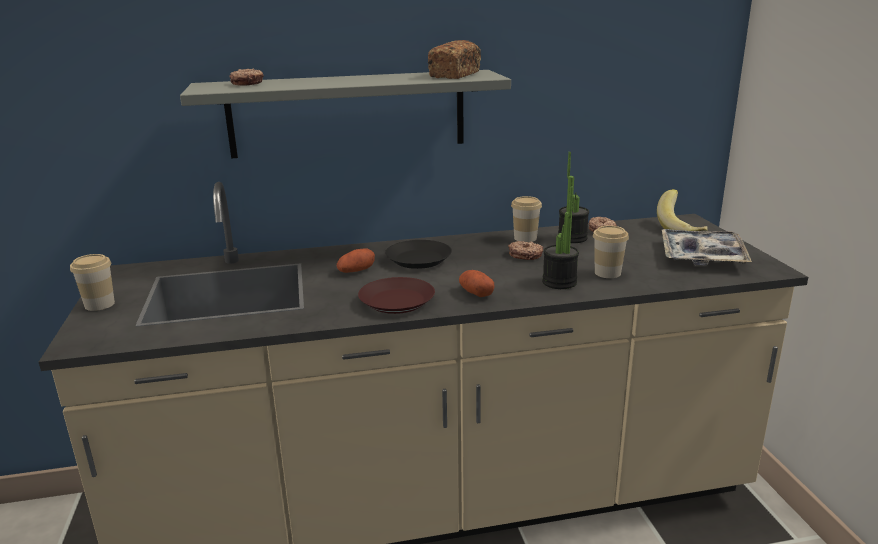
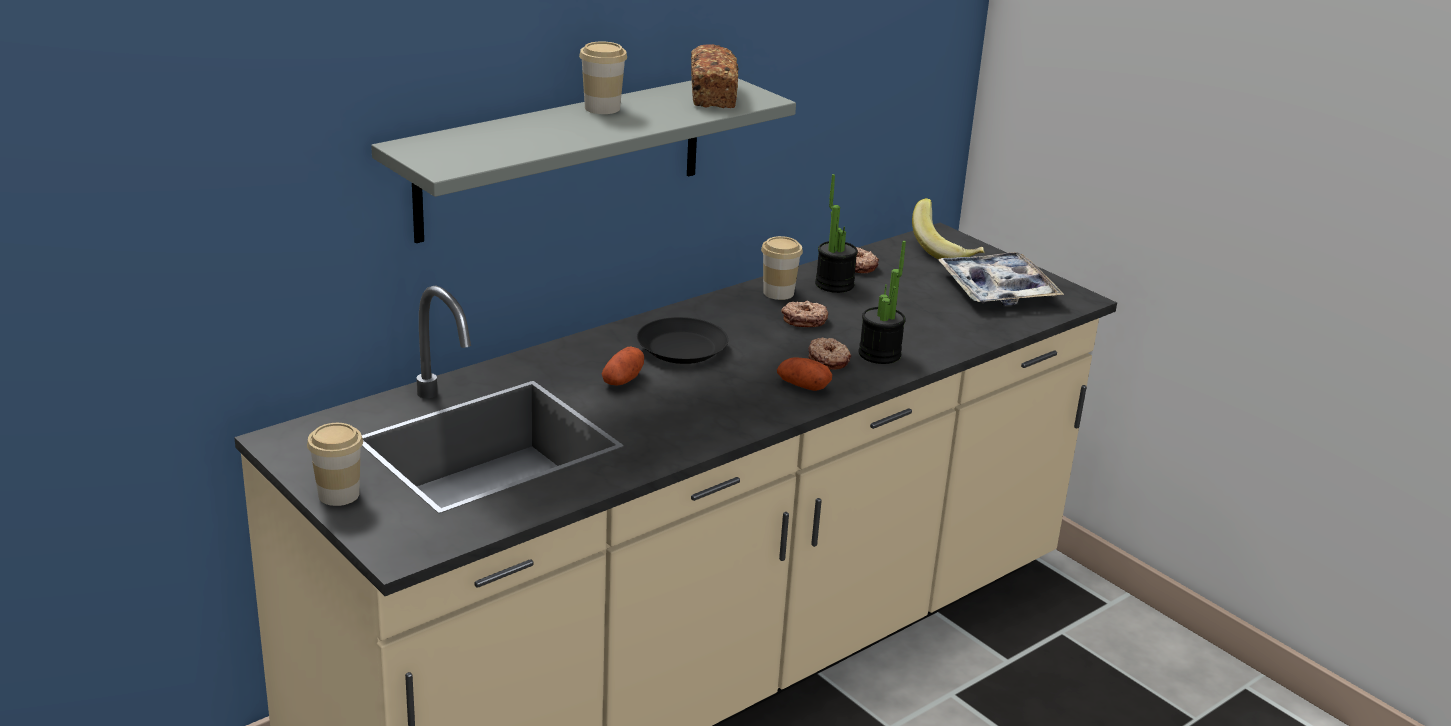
camera: 30 degrees left, 5 degrees up
(248, 83) = (469, 141): donut -> donut (828, 360)
(397, 302) = (725, 415): brown plate -> none
(607, 273) = (919, 331): cup -> cup (602, 108)

